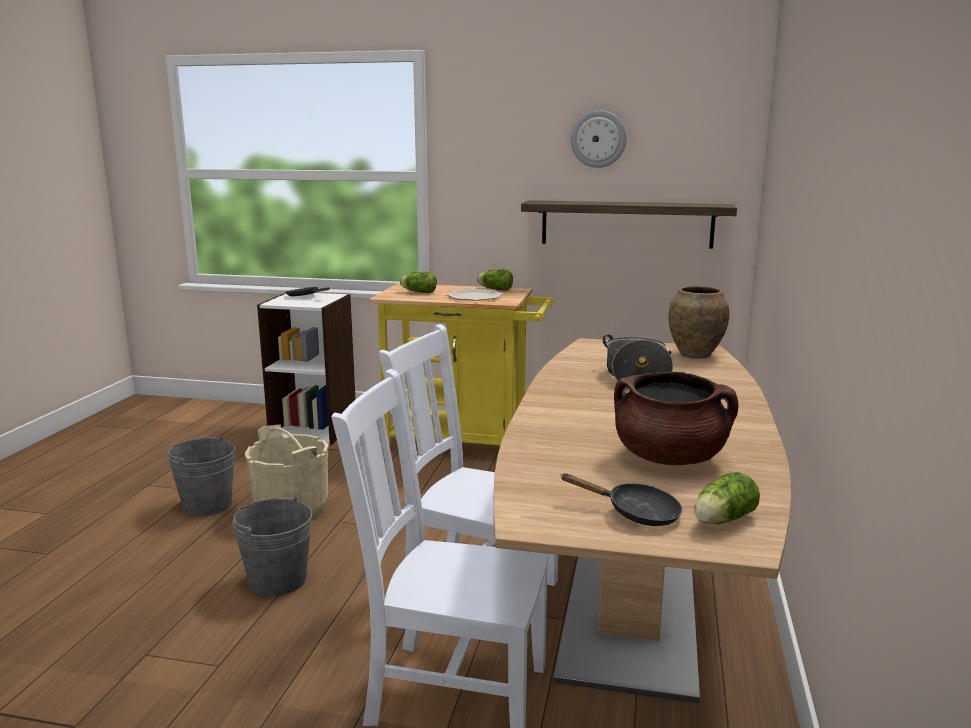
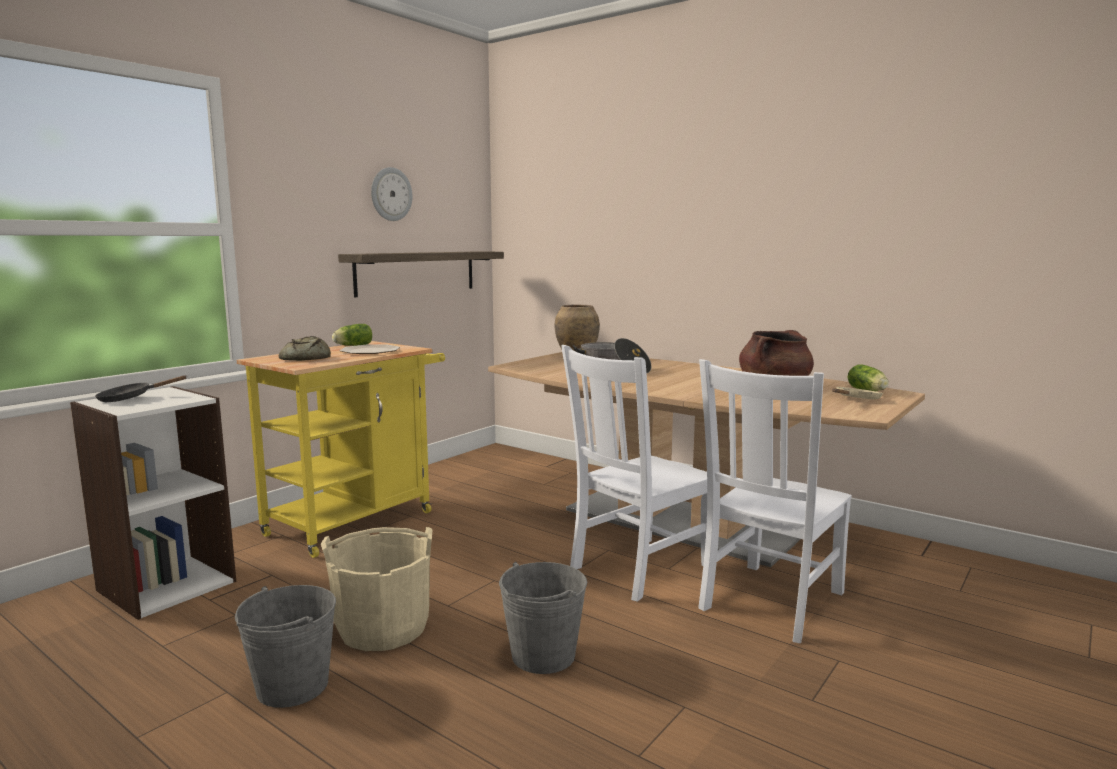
camera: 65 degrees left, 5 degrees down
(418, 292) = (304, 358): lettuce -> bread
(635, 513) = (856, 399): black frying pan -> beige frying pan

